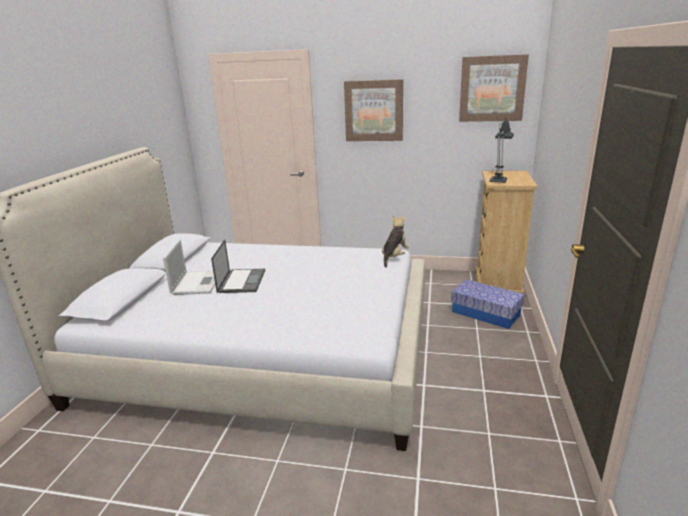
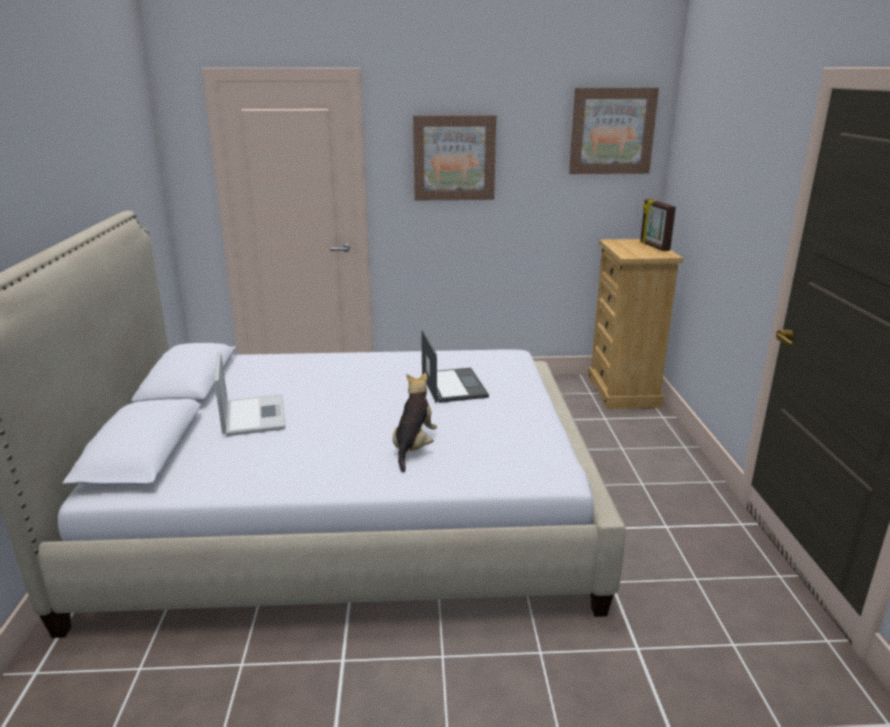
camera: 15 degrees left, 0 degrees up
(241, 281) = (322, 408): laptop -> laptop (453, 385)
(394, 257) = (518, 360): plush toy -> plush toy (414, 447)
(485, 313) = (624, 428): storage box -> none
(498, 180) = (630, 251): table lamp -> none
(520, 176) = (653, 246): none -> picture frame

